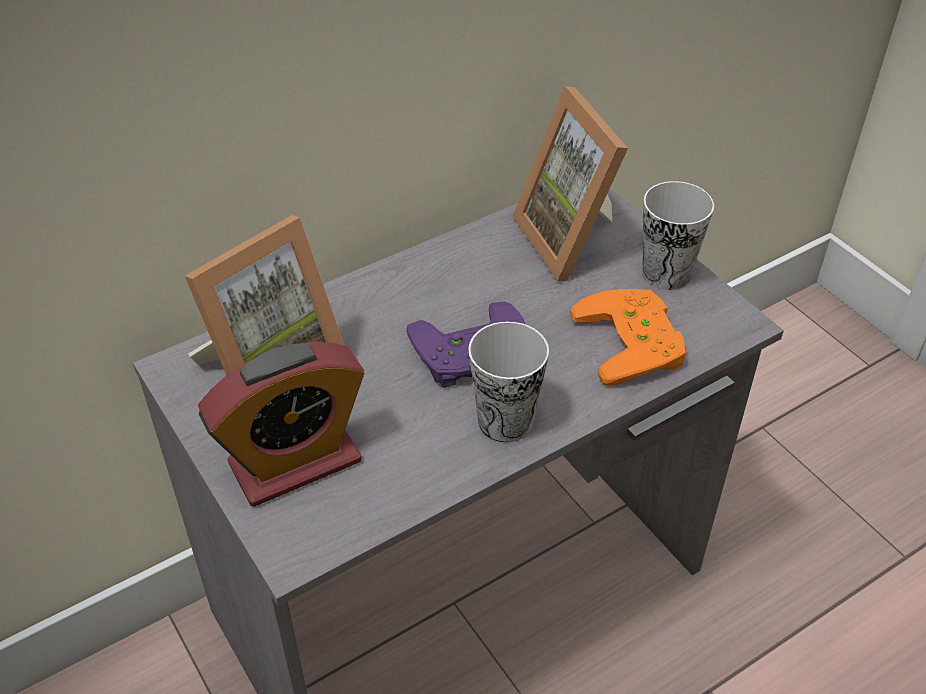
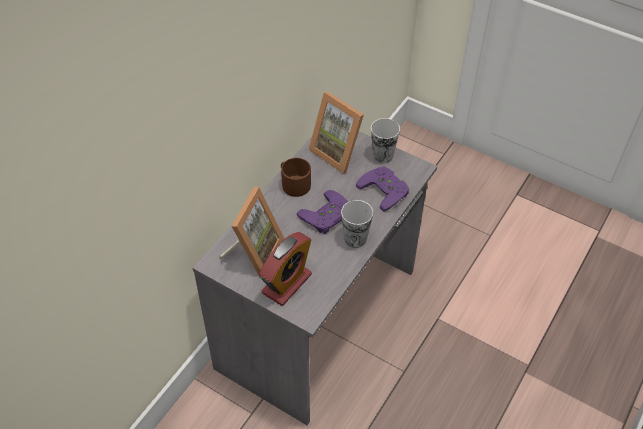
camera: 25 degrees left, 5 degrees up
(442, 270) = (293, 183): none -> brown mug
(636, 342) = (386, 189): orange game controller -> purple game controller

